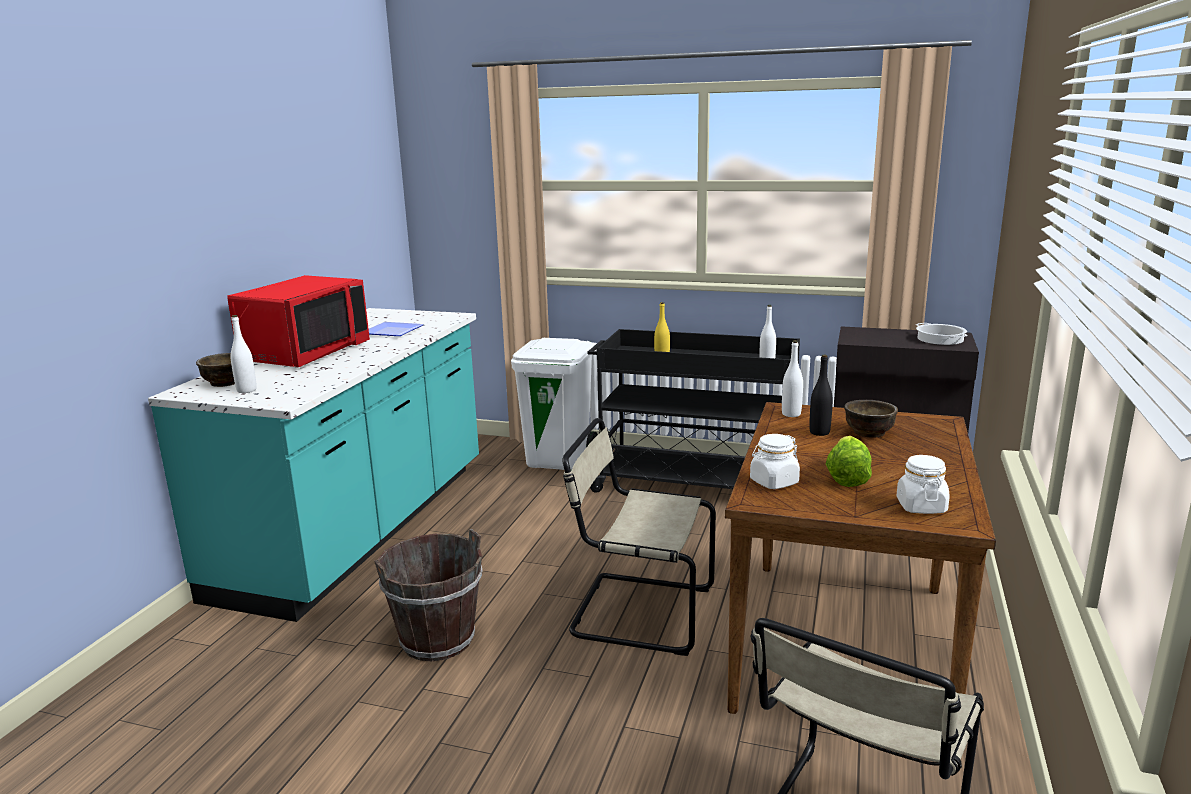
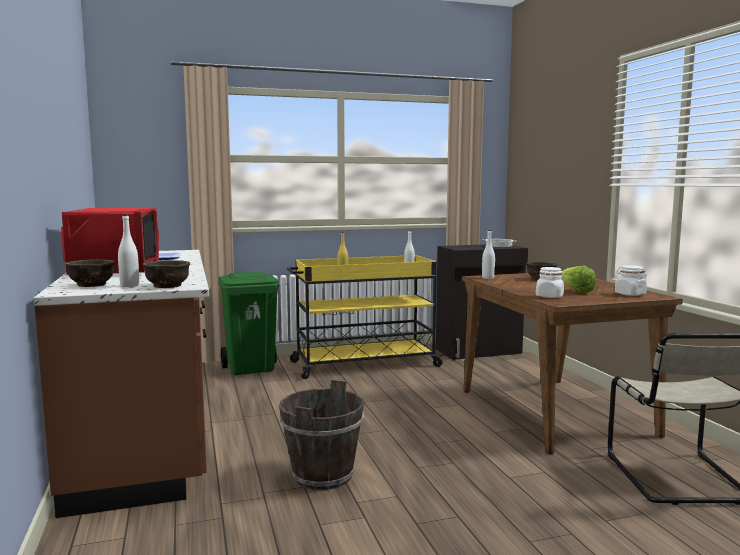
camera: 35 degrees left, 10 degrees down
(270, 398) = (167, 286): none -> brown bowl
(360, 528) = (147, 434): turquoise counter -> brown counter
(559, 461) = (251, 368): white trash can -> green trash can
(637, 612) = (429, 427): beige chair -> none
(694, 485) = (363, 364): black cart -> yellow cart
(819, 432) = (519, 281): black bottle -> none

